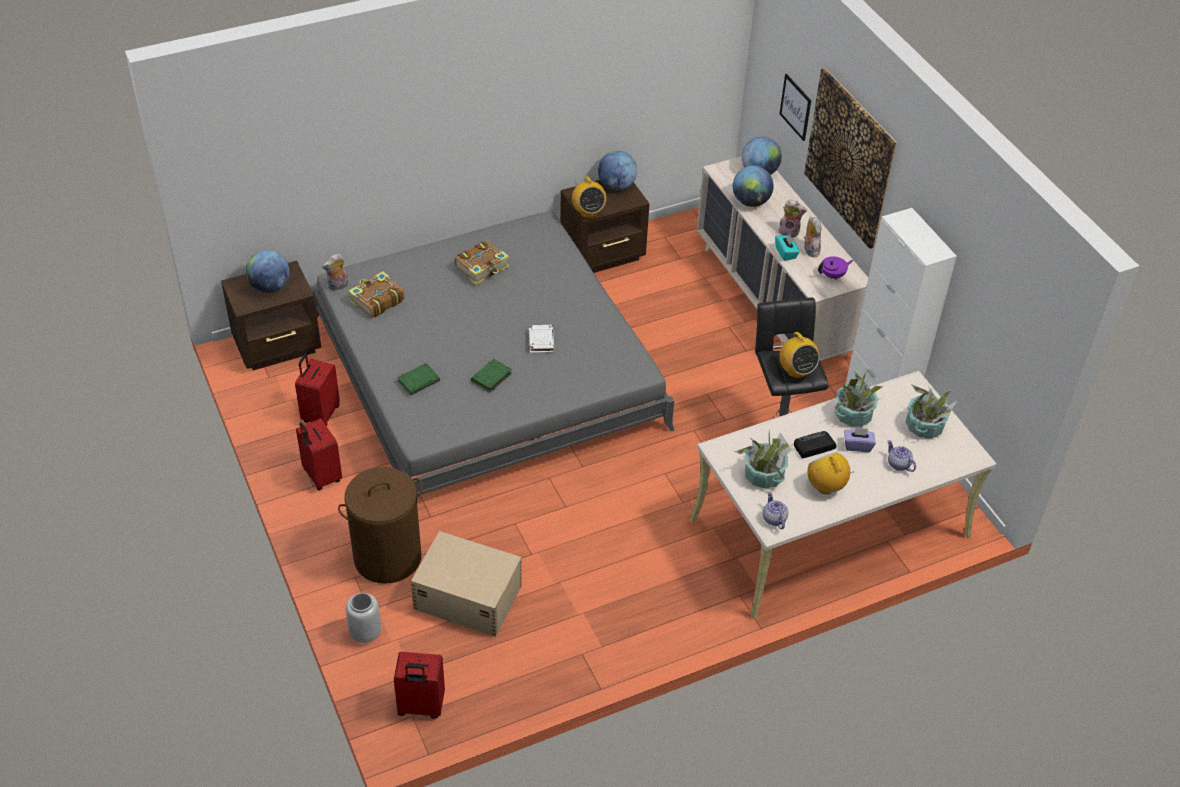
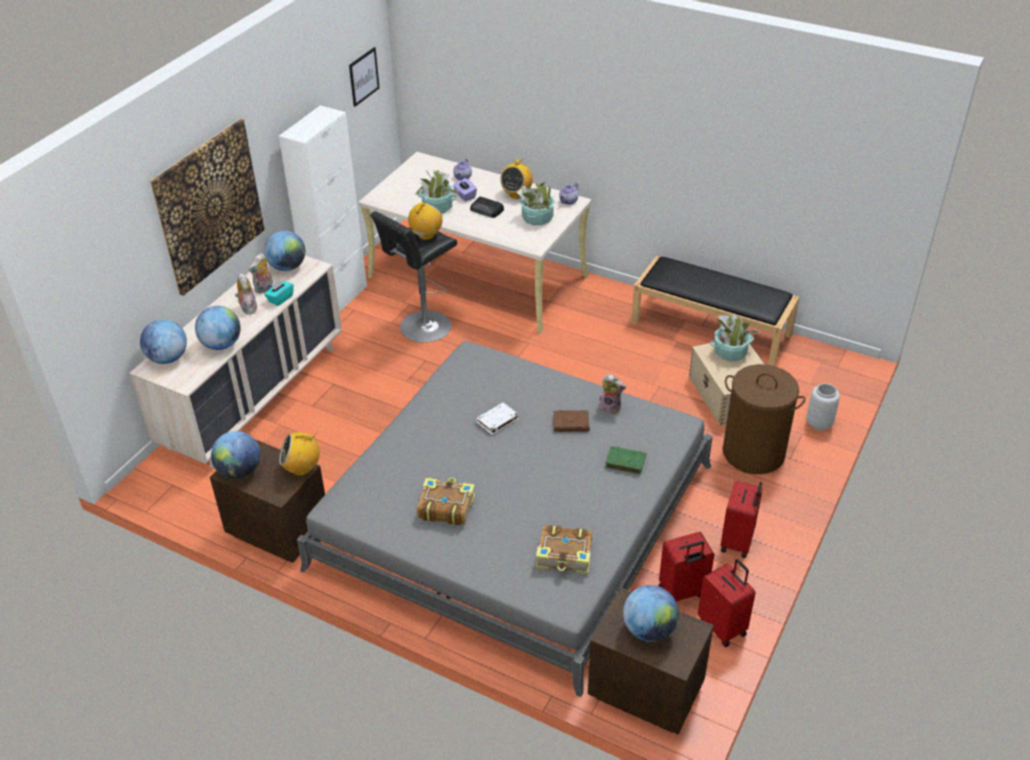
camera: 125 degrees left, 5 degrees down
(338, 286) = (577, 600): plush toy -> plush toy (611, 407)
(420, 707) = (827, 367): red suitcase -> red suitcase (723, 627)
(491, 378) = (571, 423): green book -> brown book
(568, 659) = (712, 328): none -> black bench
(588, 212) = (302, 468): radio -> radio turned 135 degrees counterclockwise
(795, 107) = (137, 269): picture -> picture (363, 76)
(833, 275) = (287, 267): purple teapot -> globe
(924, 426) = (415, 180): potted plant -> potted plant (730, 352)

